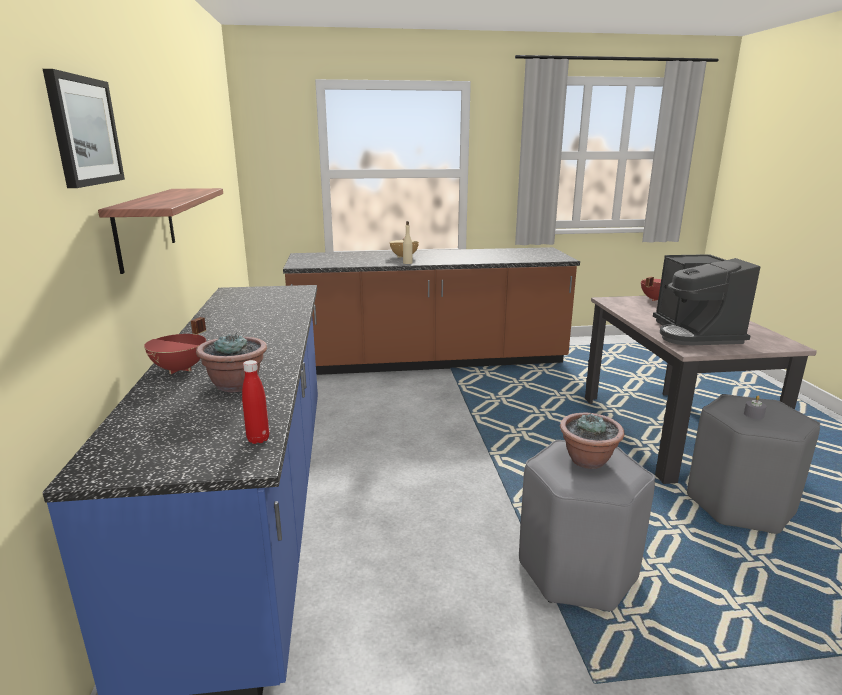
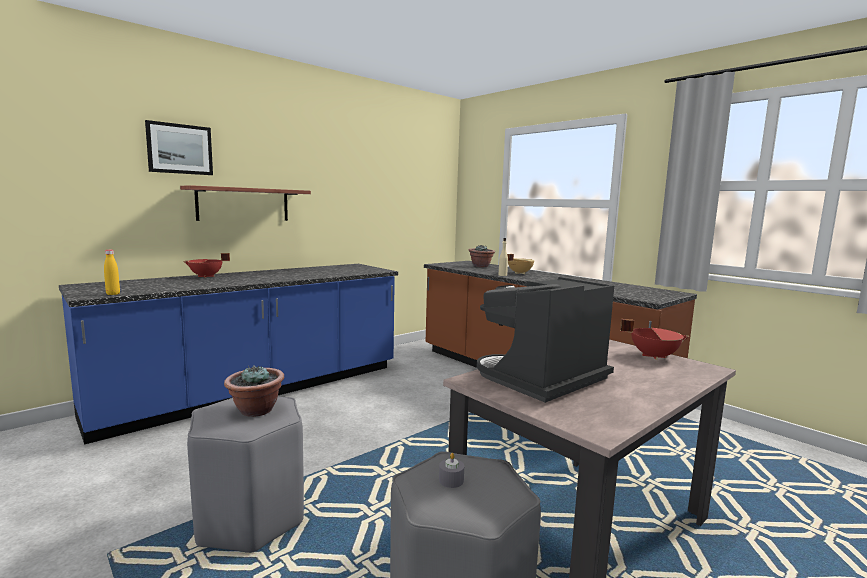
camera: 55 degrees right, 10 degrees down
(236, 385) = (187, 284): potted plant -> potted plant (481, 266)
(258, 439) = (113, 294): red bottle -> yellow bottle

